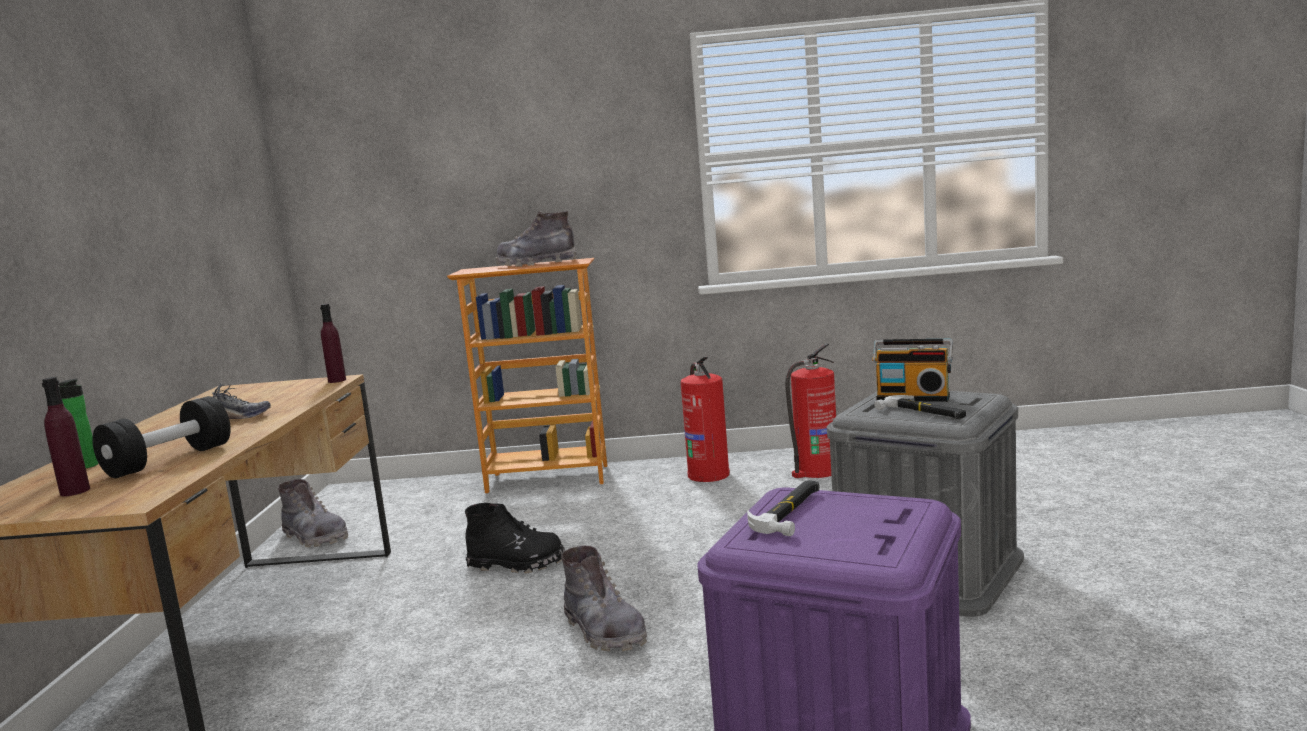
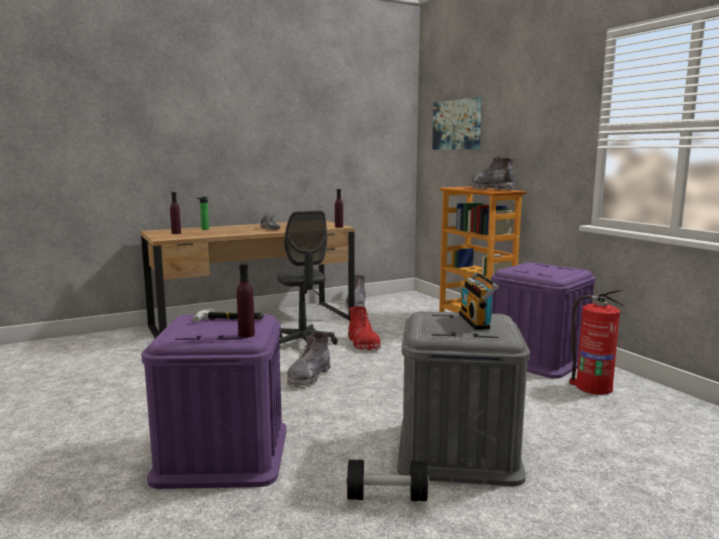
camera: 60 degrees right, 0 degrees up
(169, 460) = (211, 233): black dumbbell -> black dumbbell (387, 497)
(400, 170) = (457, 125): none -> picture
(446, 614) = (303, 345): none -> grey office chair
(516, 564) = (363, 344): black boot -> red boot
(708, 474) = (537, 358): fire extinguisher -> purple storage box
(894, 504) = (246, 335): none -> purple bottle
(923, 412) = (438, 326): hammer -> none

